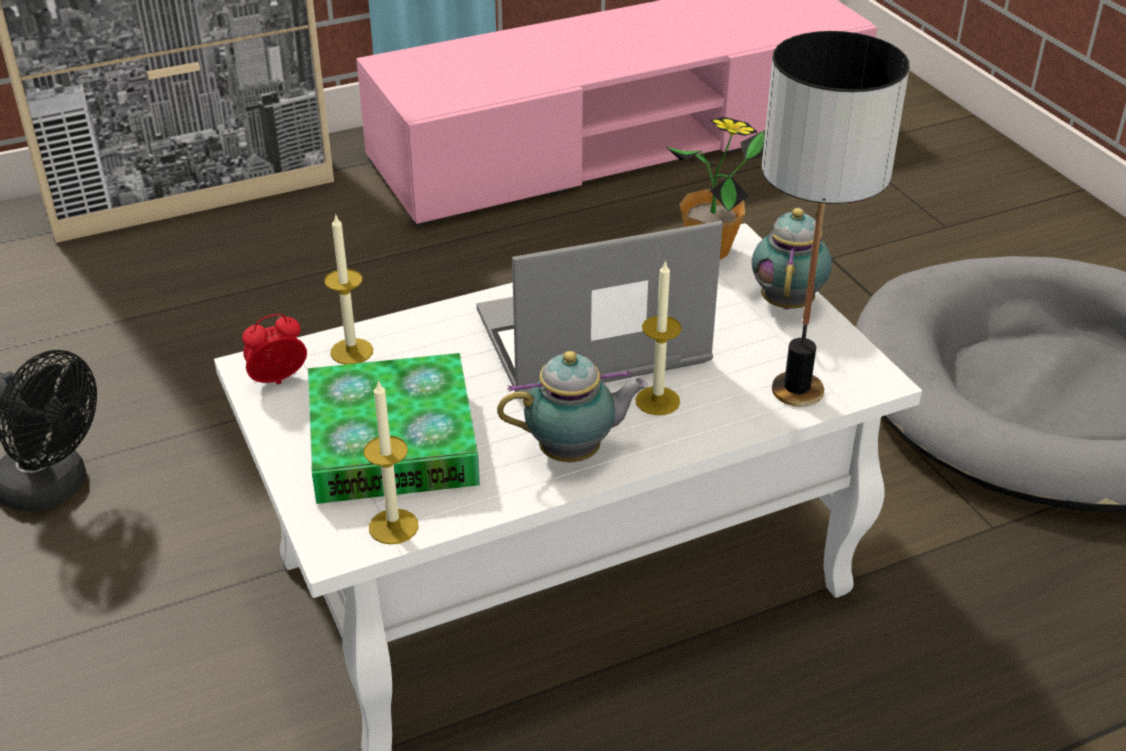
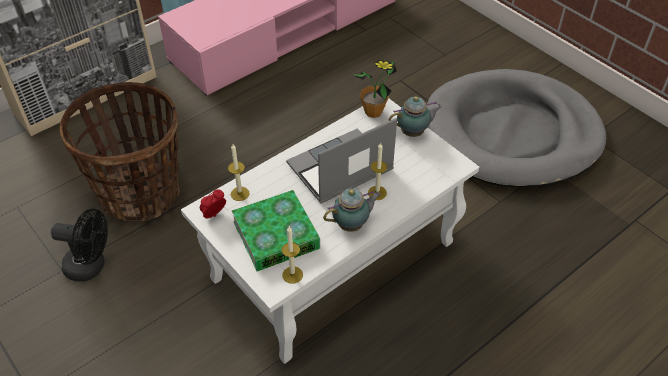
camera: 15 degrees left, 10 degrees up
(212, 373) = (140, 193): none -> basket
(788, 301) = (414, 132): teapot -> teapot turned 75 degrees clockwise
(796, 390) = (430, 176): table lamp -> none

